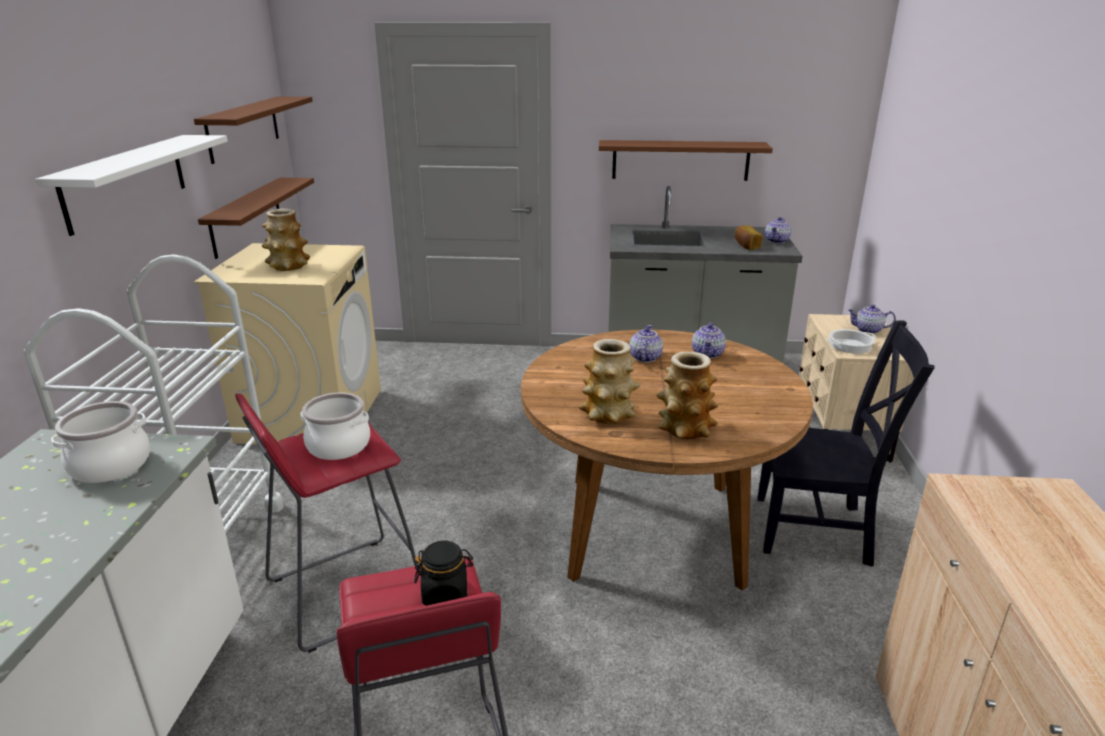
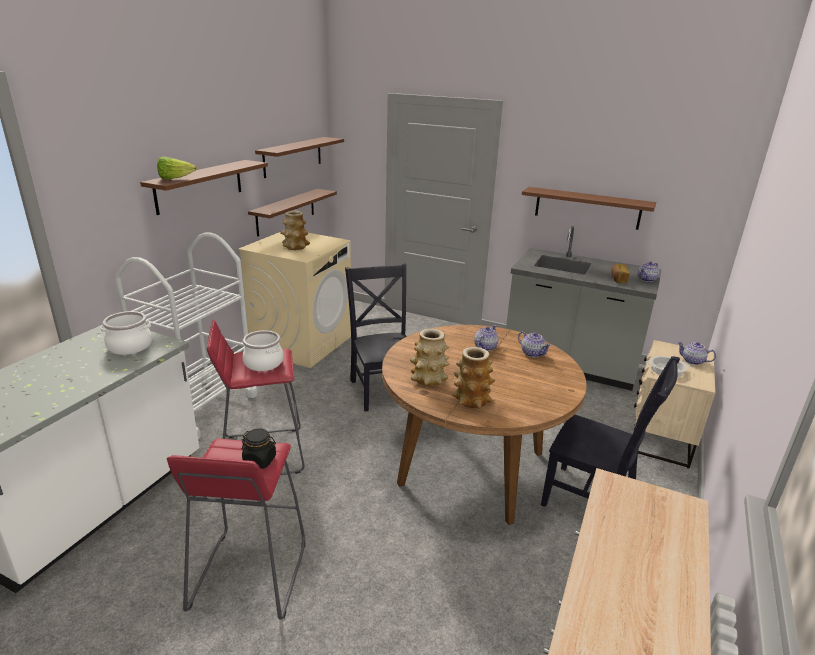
camera: 20 degrees right, 0 degrees up
(98, 169) = (175, 179): none -> lettuce
(126, 181) = (199, 186): white shelf -> brown shelf
(470, 454) = (383, 389): none -> black chair
(708, 353) = (532, 353): teapot -> teapot turned 75 degrees counterclockwise

